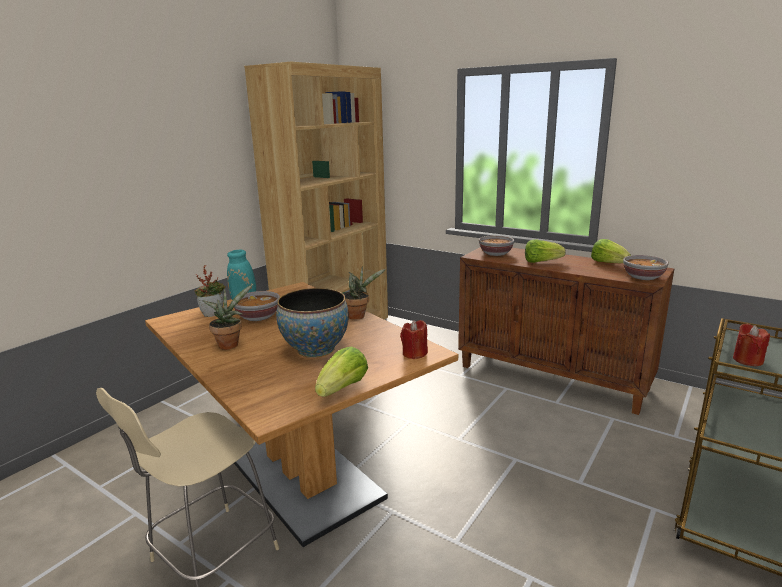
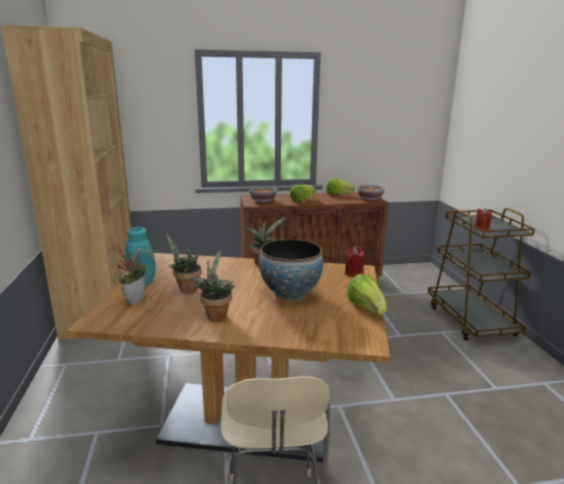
camera: 45 degrees left, 0 degrees up
(258, 317) = (185, 288): bowl -> potted plant

